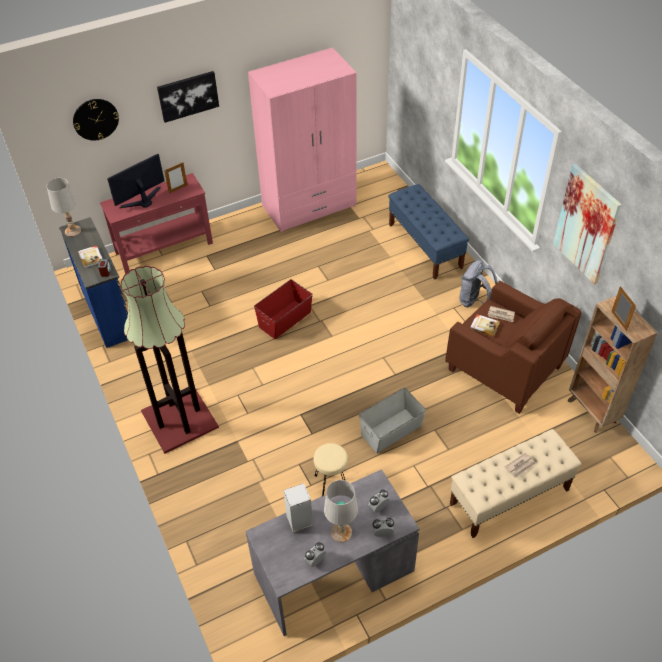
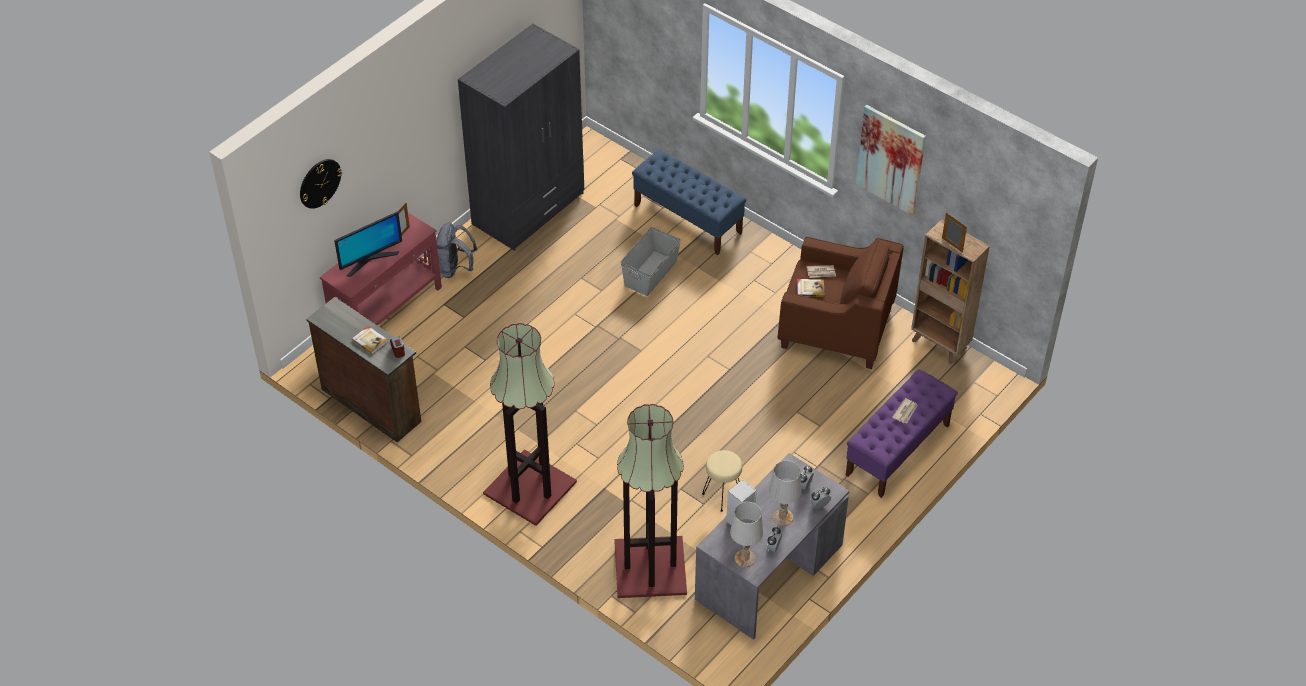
camera: 25 degrees left, 0 degrees up
(73, 231) = (326, 318): white table lamp -> white table lamp (745, 558)
(108, 313) = (372, 404): blue dresser -> brown dresser
(143, 200) = (370, 260): monitor -> monitor turned 150 degrees counterclockwise
(188, 96) = (401, 125): picture -> none
(232, 527) = (649, 568): none -> floor lamp
(284, 319) = (578, 348): red storage box -> none
(309, 206) = (529, 209): pink wardrobe -> grey wardrobe
(392, 430) = (755, 426): grey storage box -> grey storage box (651, 273)
(474, 301) = (772, 266): grey backpack -> grey backpack (455, 268)
(509, 497) = (897, 450): beige bench -> purple bench

